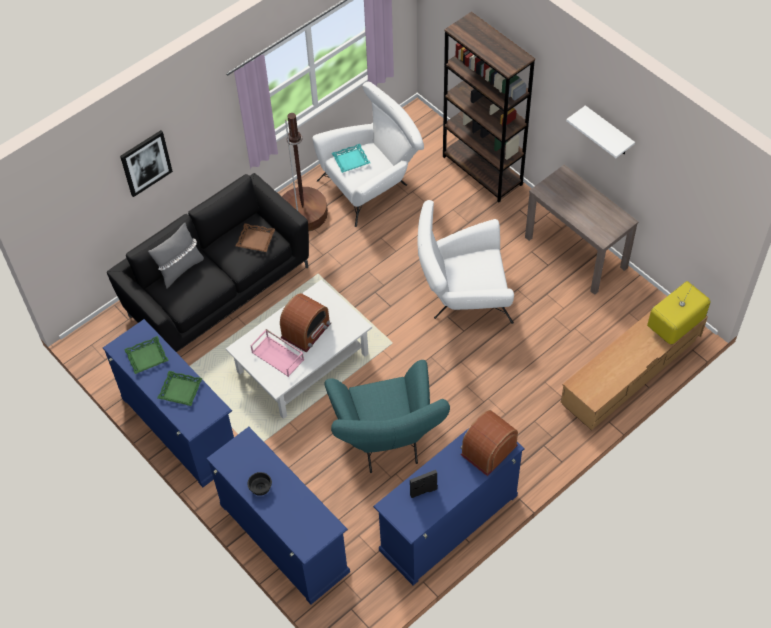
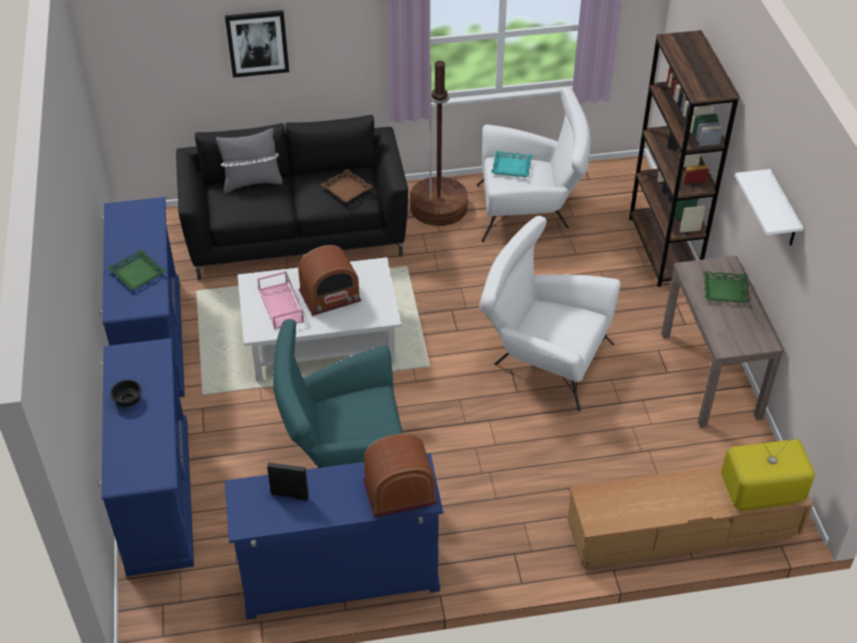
camera: 30 degrees right, 10 degrees down
(147, 357) = (135, 230): green tray -> green tray (725, 291)
(386, 438) = (344, 455): turquoise armchair -> turquoise armchair turned 60 degrees clockwise

